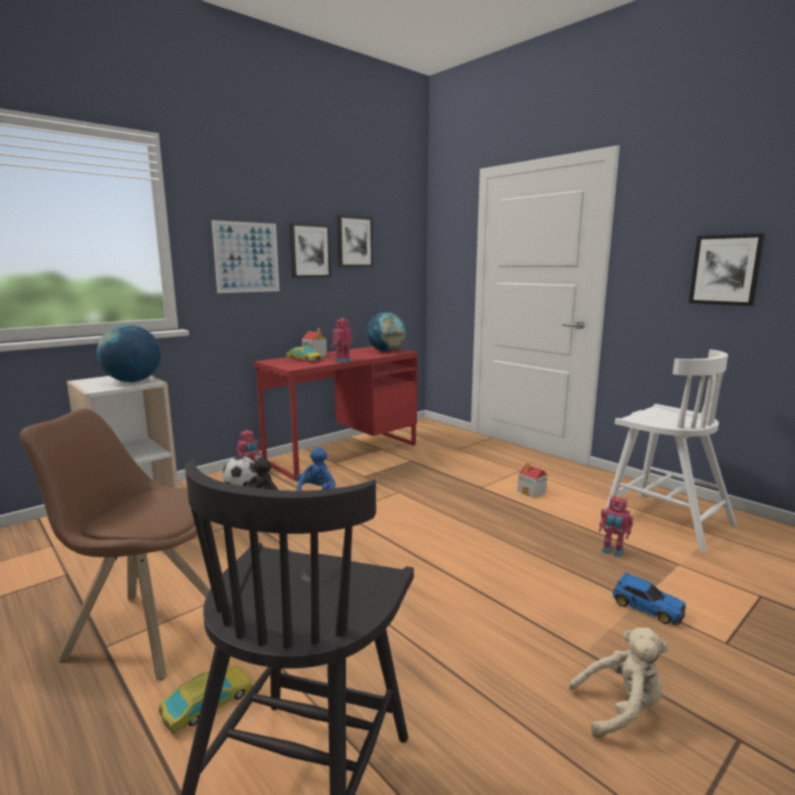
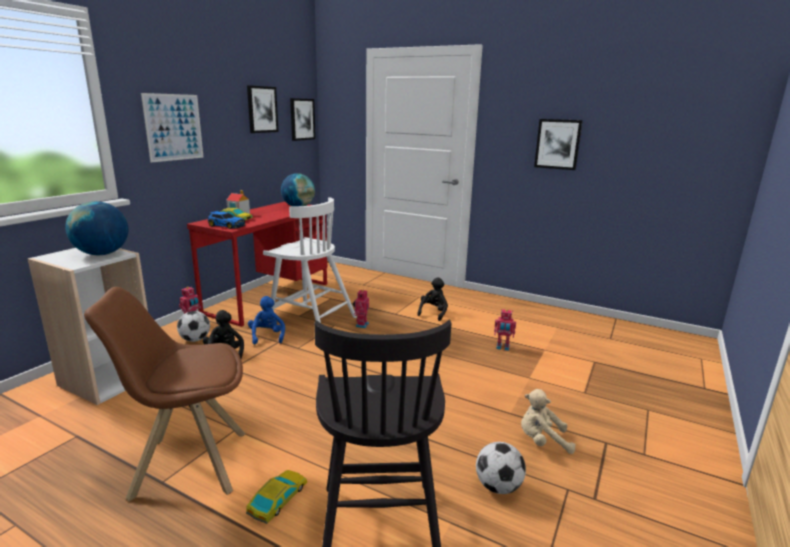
camera: 20 degrees left, 5 degrees up
(310, 251) = (226, 119): picture -> picture (302, 119)
(342, 360) = (269, 219): toy robot -> toy robot (361, 325)
(514, 769) = (498, 487): none -> football
(532, 492) = (433, 313): toy house -> black plush toy
(620, 709) = (542, 441): beige plush toy -> beige plush toy turned 150 degrees counterclockwise
(646, 607) = (535, 379): toy car -> toy car (226, 226)
(665, 519) = (526, 321): white chair -> white chair (311, 319)

